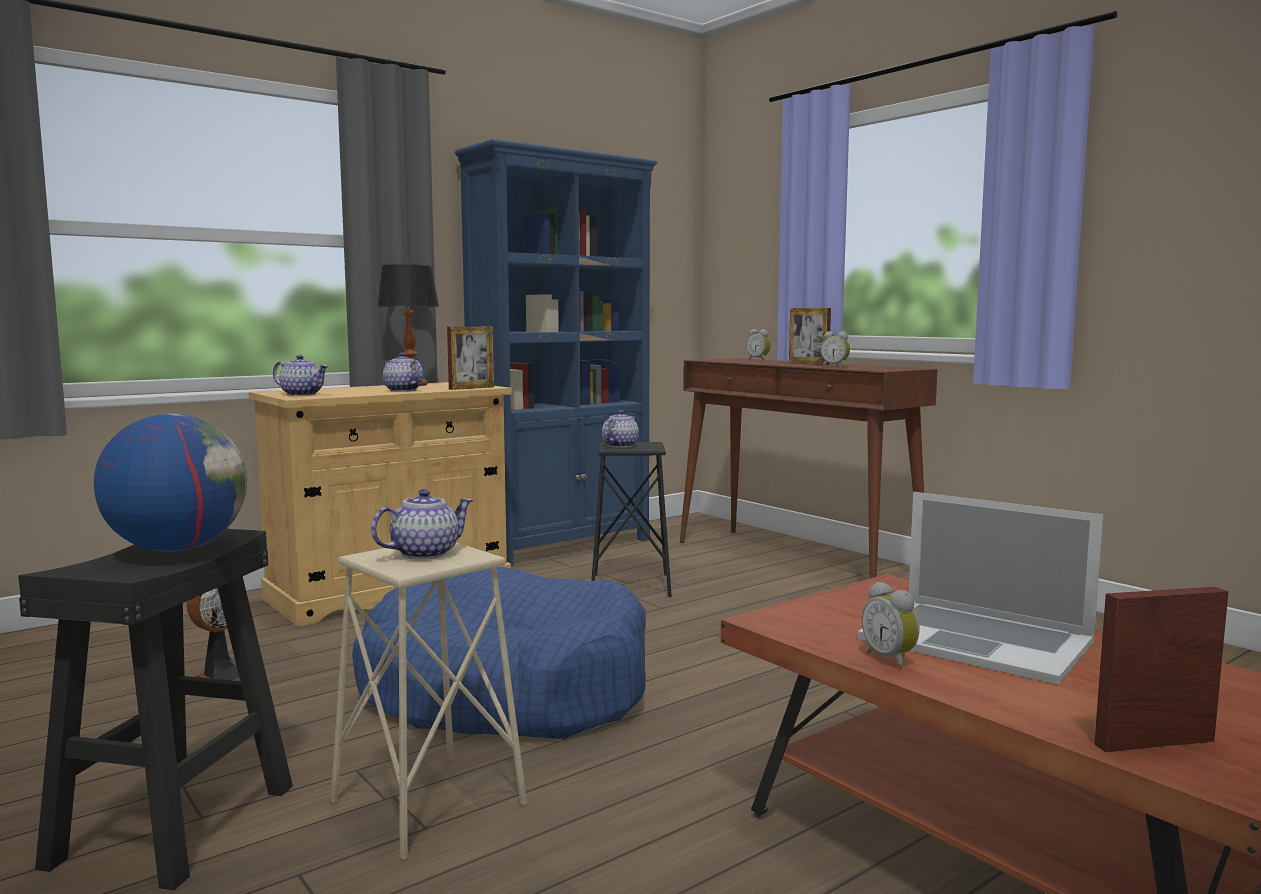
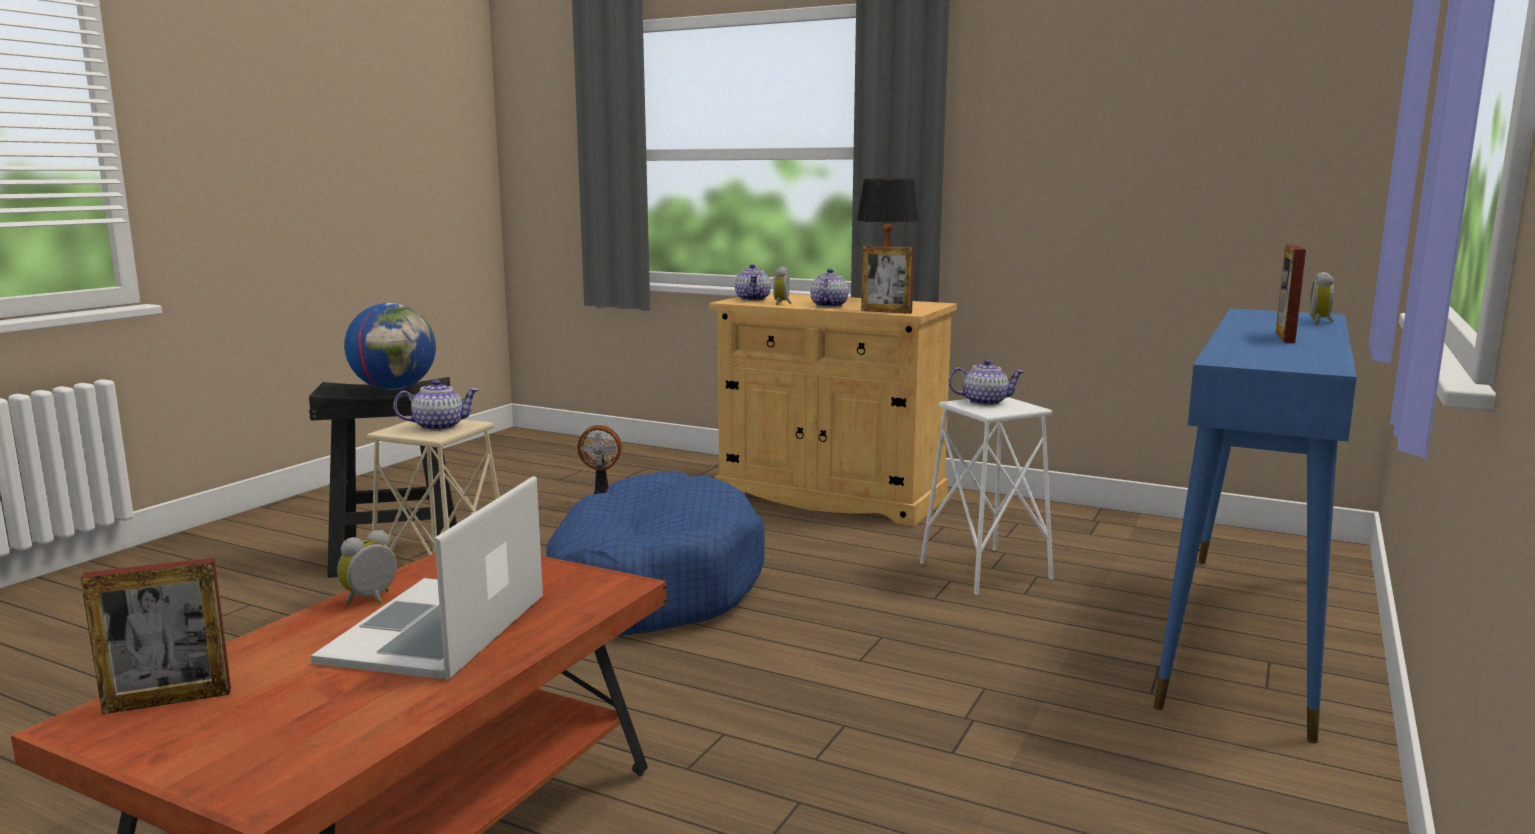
camera: 65 degrees right, 5 degrees up
(425, 553) = (439, 426): teapot -> teapot turned 45 degrees counterclockwise
(563, 546) = (1073, 517): blue bookcase -> none
(630, 585) = (985, 571): black stool -> white stool
(795, 561) = (1246, 636): brown console table -> blue console table
(835, 366) = (1252, 346): alarm clock -> alarm clock (783, 303)
(1154, 743) = (168, 700): picture frame -> picture frame turned 105 degrees clockwise

